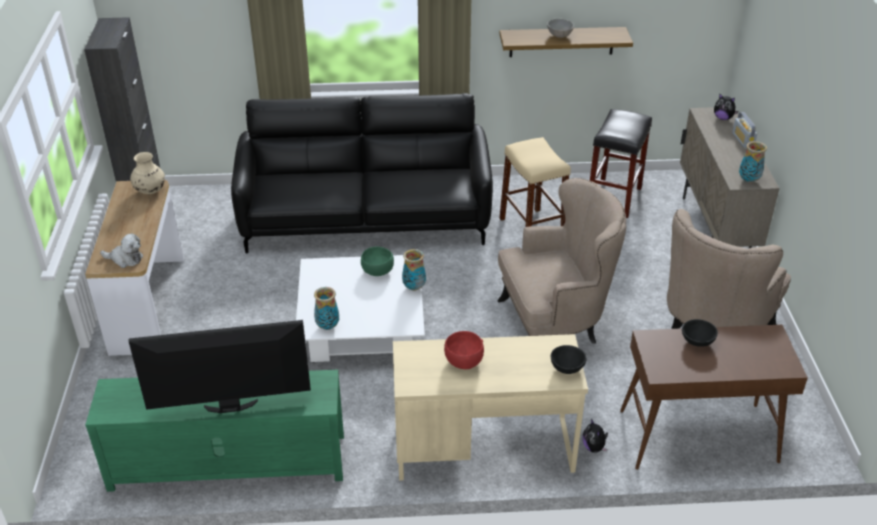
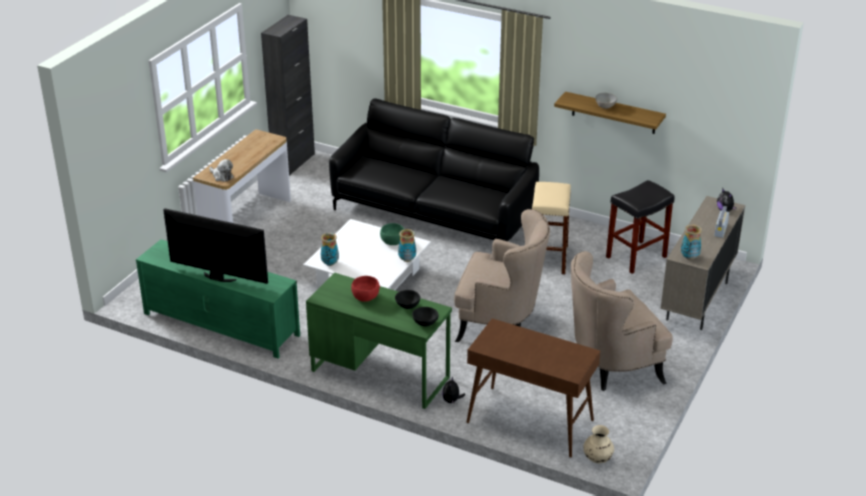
camera: 30 degrees right, 5 degrees down
(150, 191) = (270, 141): beige vase -> beige vase (597, 459)
(483, 447) = (380, 373): beige desk -> green desk
(697, 342) = (527, 339): black bowl -> black bowl (407, 306)

